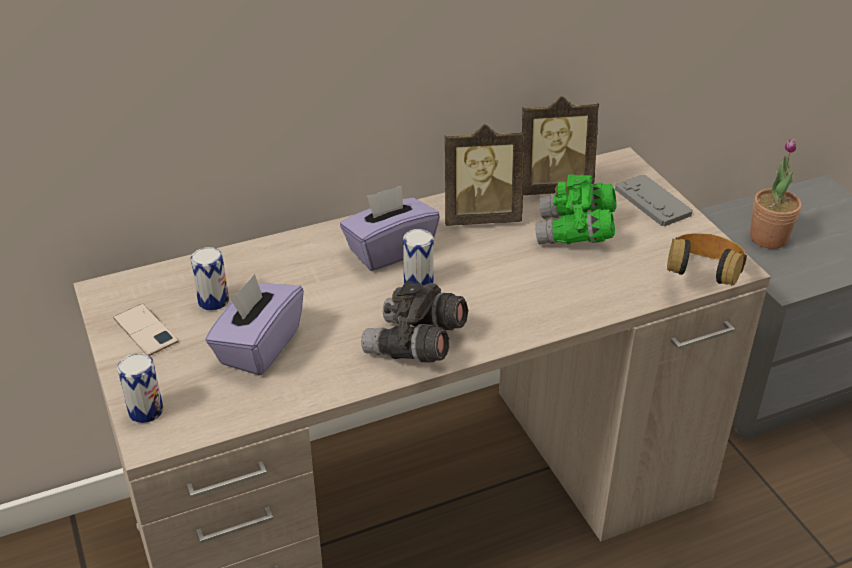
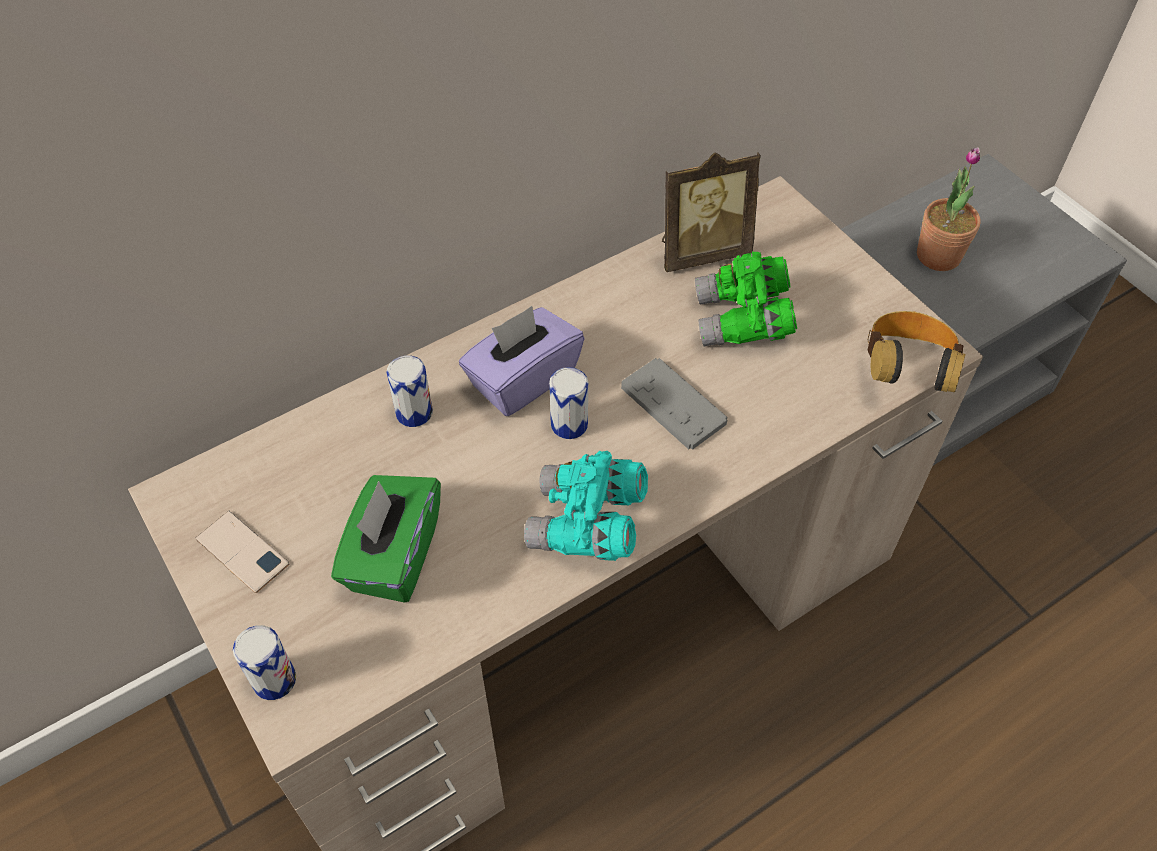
camera: 10 degrees left, 15 degrees up
(213, 301) = (318, 492): can -> can (414, 412)
(258, 346) = (393, 556): purple tissue box -> green tissue box
(415, 345) = (587, 524): grey binoculars -> turquoise binoculars
(481, 216) = (623, 310): picture frame -> none
(652, 202) = (824, 259): grey game controller -> grey game controller (673, 404)

